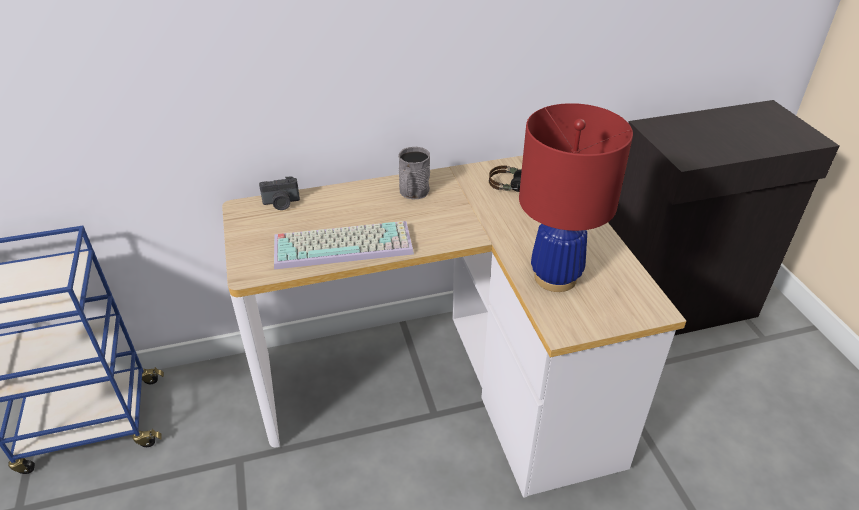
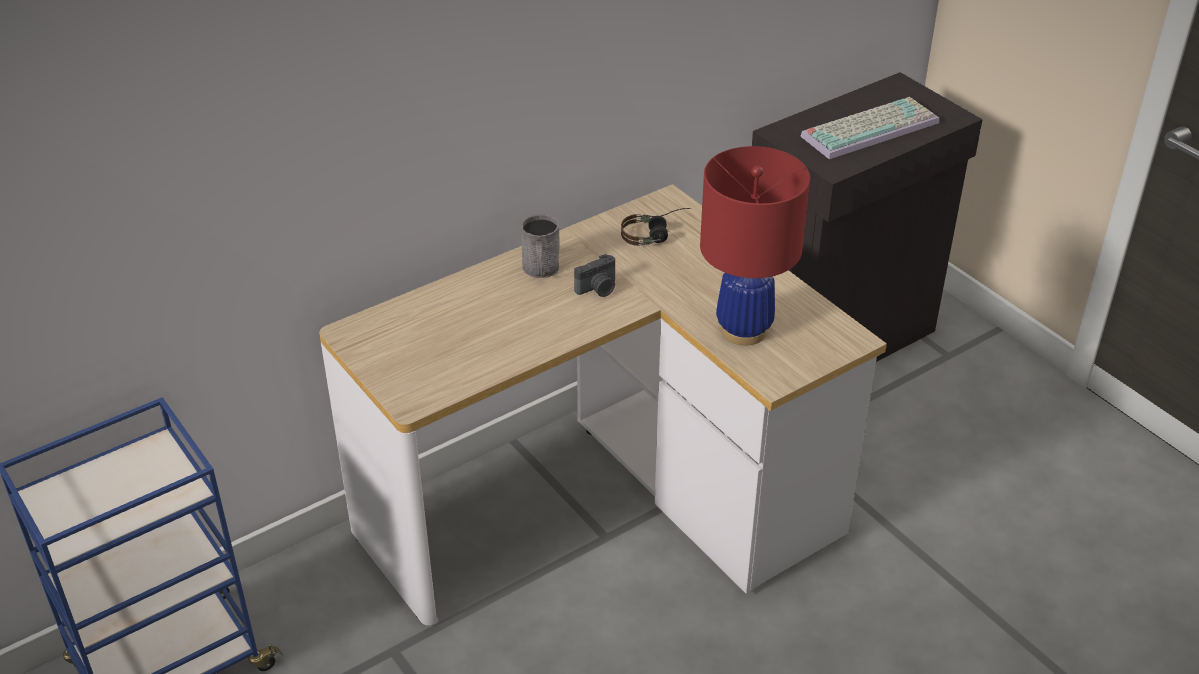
camera: 20 degrees left, 0 degrees up
(281, 203) = (392, 316): camera -> camera (598, 289)
(344, 244) = (499, 347): keyboard -> keyboard (870, 128)

